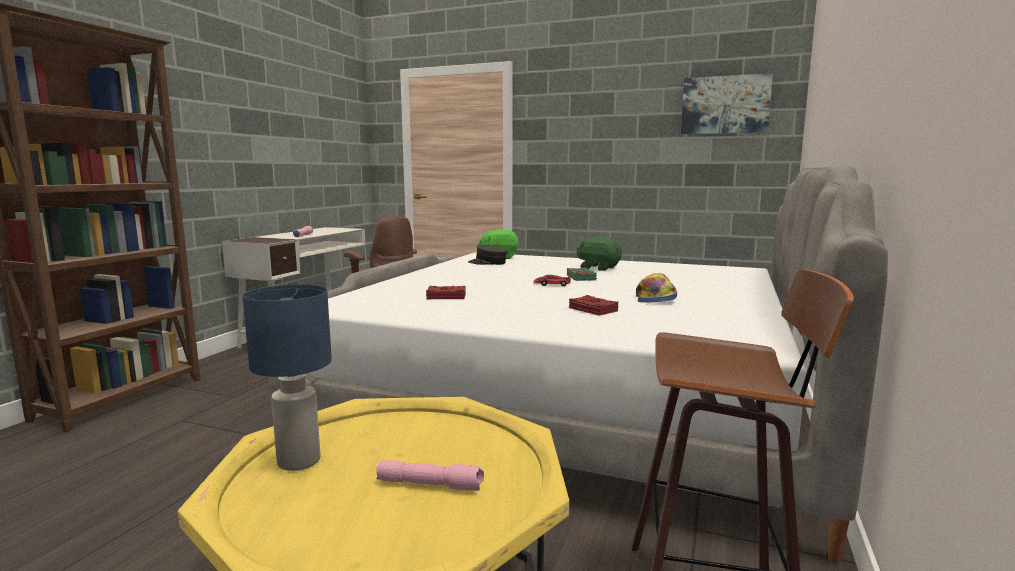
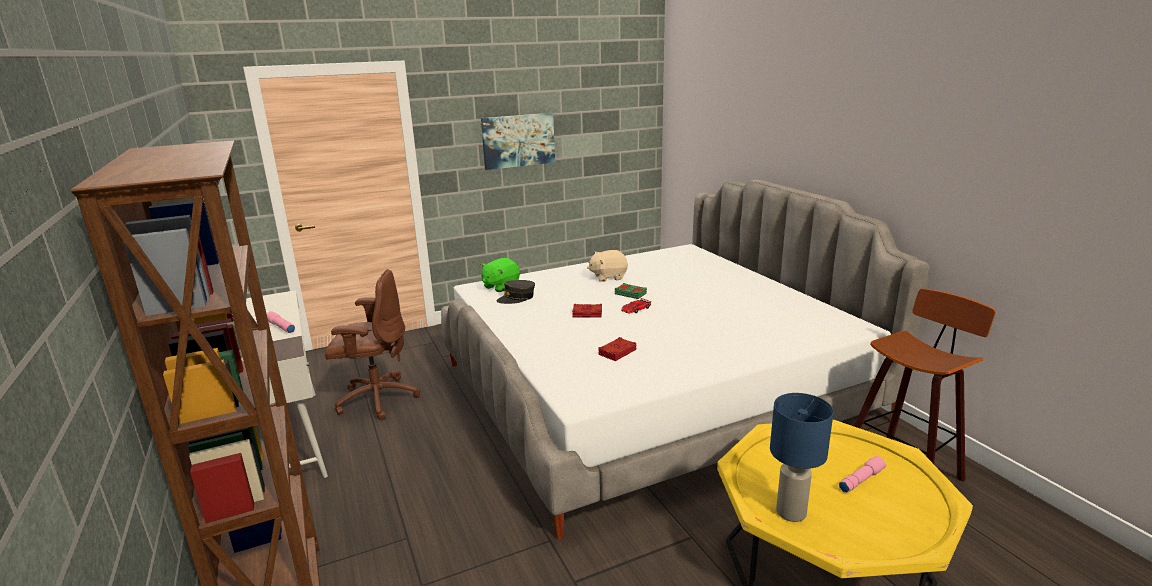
camera: 45 degrees left, 10 degrees up
(592, 310) = (726, 327): red book -> red book (587, 314)
(598, 268) = (608, 277): green plush toy -> beige plush toy
(655, 299) = (724, 301): cap -> none
(725, 105) = (610, 104): picture -> picture (518, 140)

